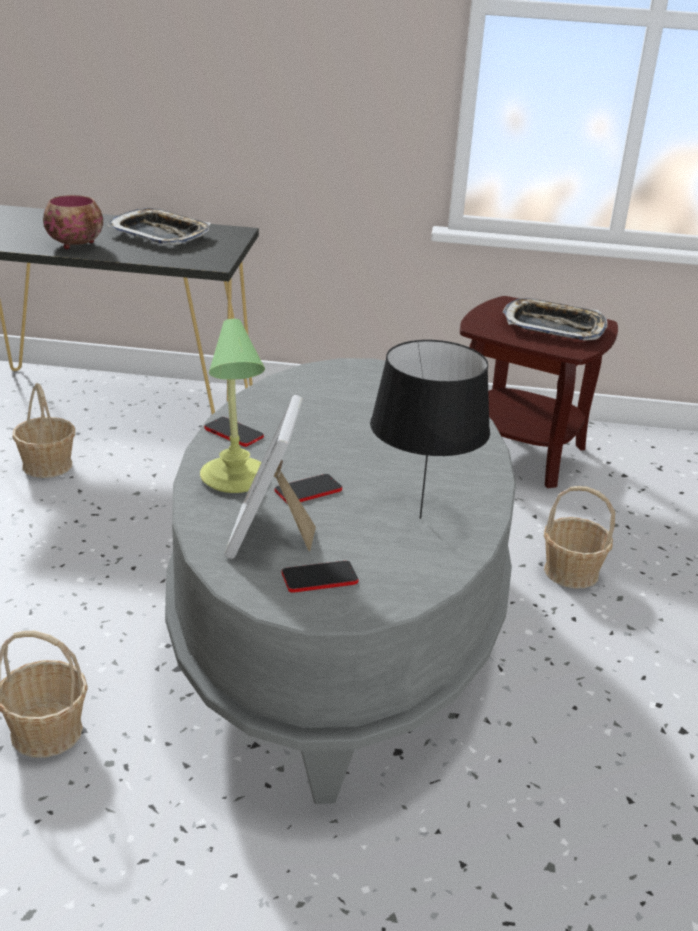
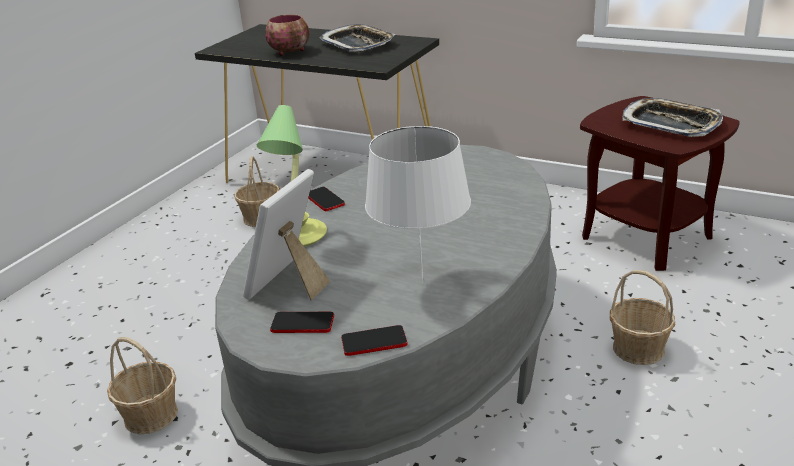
camera: 25 degrees right, 0 degrees up
(308, 490) = (347, 251): phone -> phone (374, 342)
(418, 518) = (421, 282): black table lamp -> white table lamp

